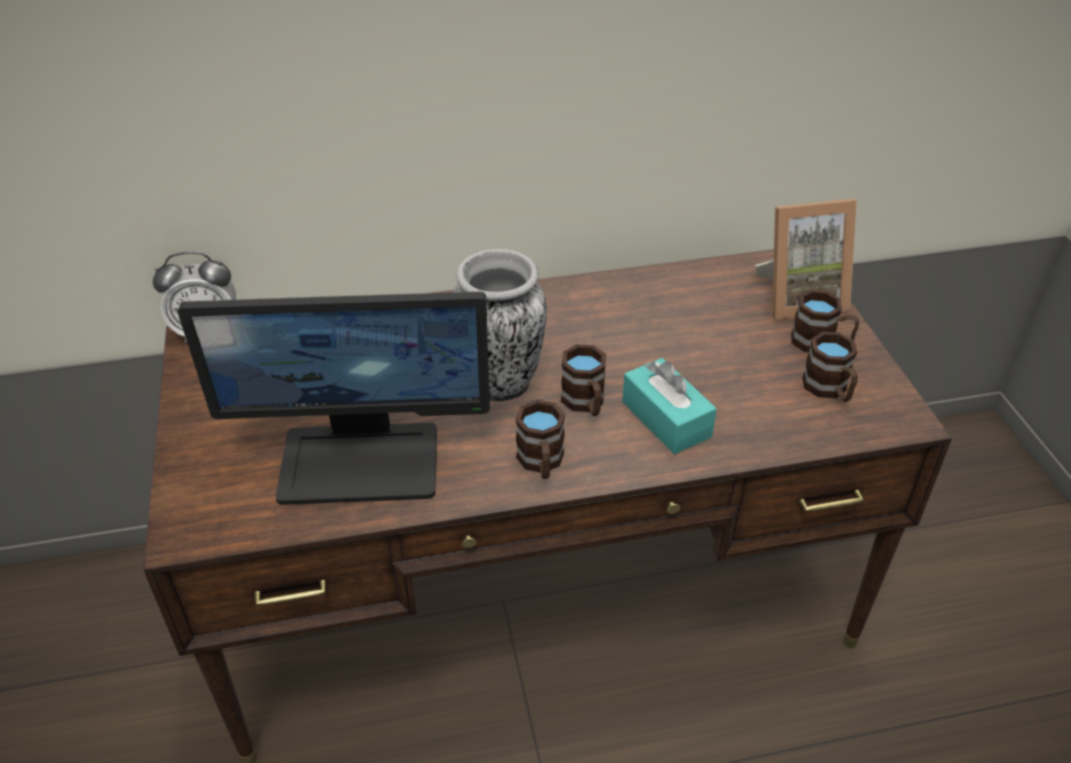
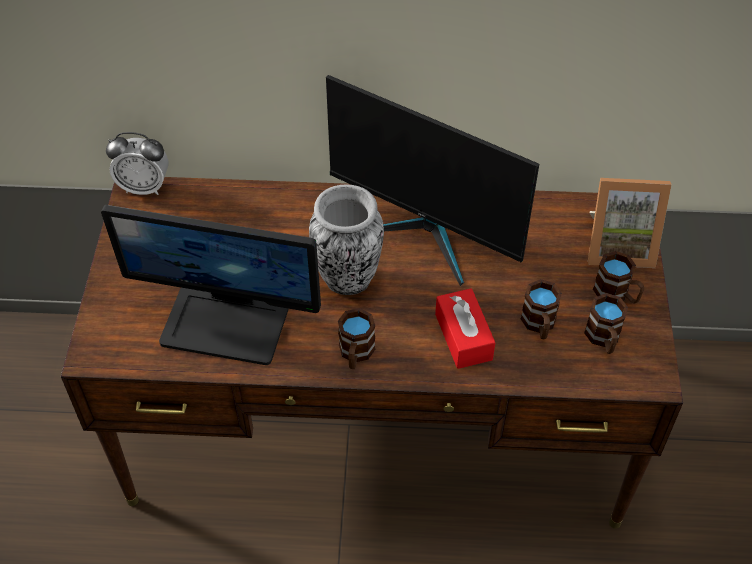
camera: 15 degrees right, 10 degrees up
(575, 321) = (426, 233): none -> monitor
(585, 403) = (406, 310): brown mug -> brown mug (539, 325)
(666, 419) = (463, 337): turquoise tissue box -> red tissue box

